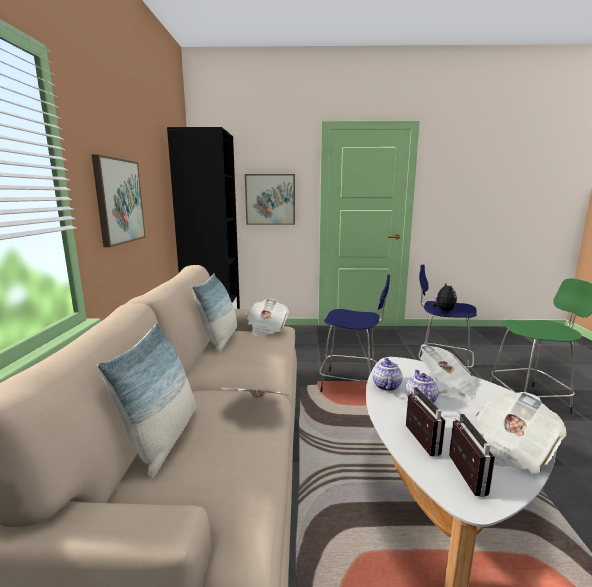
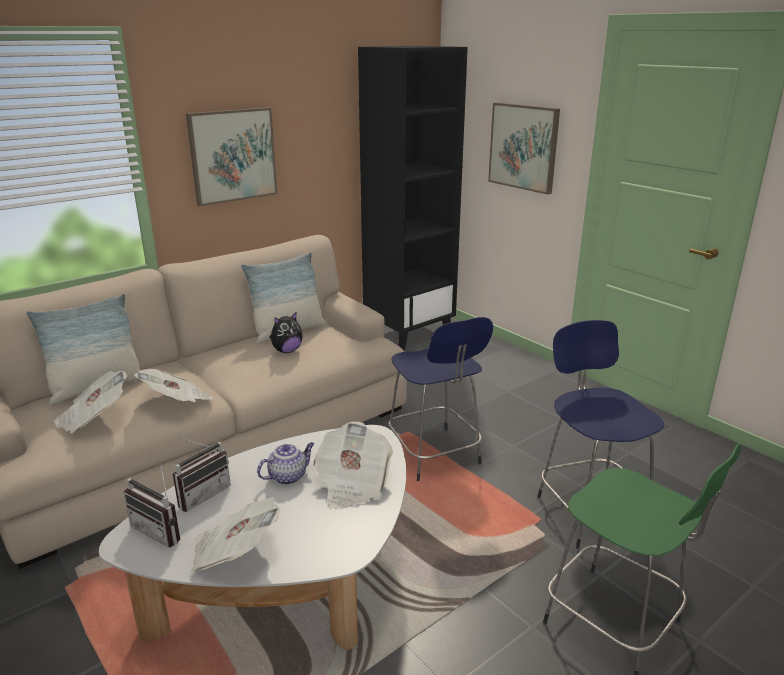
camera: 50 degrees right, 10 degrees up
(266, 328) = (349, 337): newspaper -> newspaper (94, 418)
(386, 386) = (302, 447): teapot -> none
(443, 310) = (584, 411): plush toy -> plush toy (286, 351)
(459, 475) = (162, 530): radio -> radio turned 75 degrees clockwise

